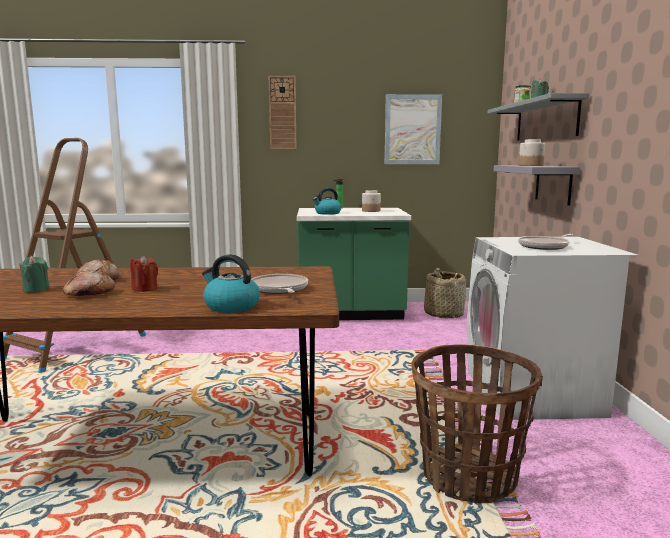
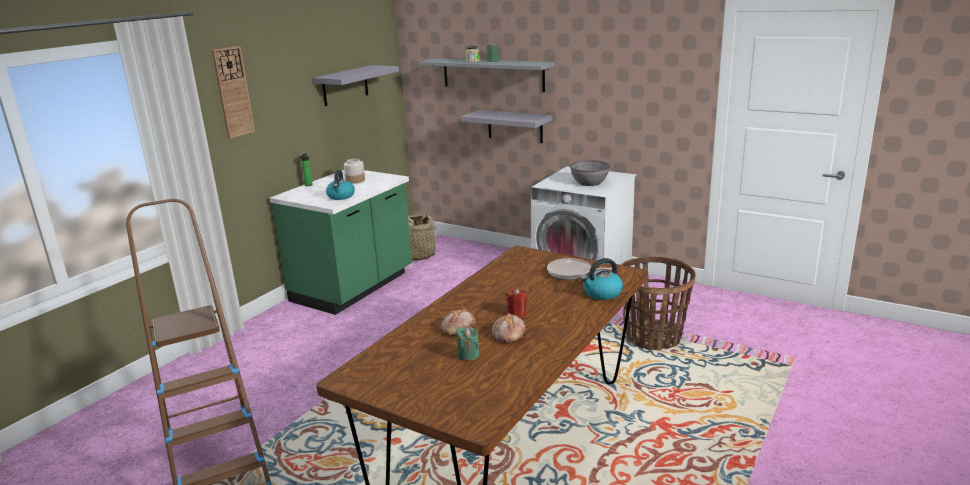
camera: 55 degrees left, 10 degrees up
(412, 129) = (345, 85): picture -> grey shelf
(531, 165) = (511, 117): jar -> none
(545, 246) = (589, 183): frying pan -> grey bowl

